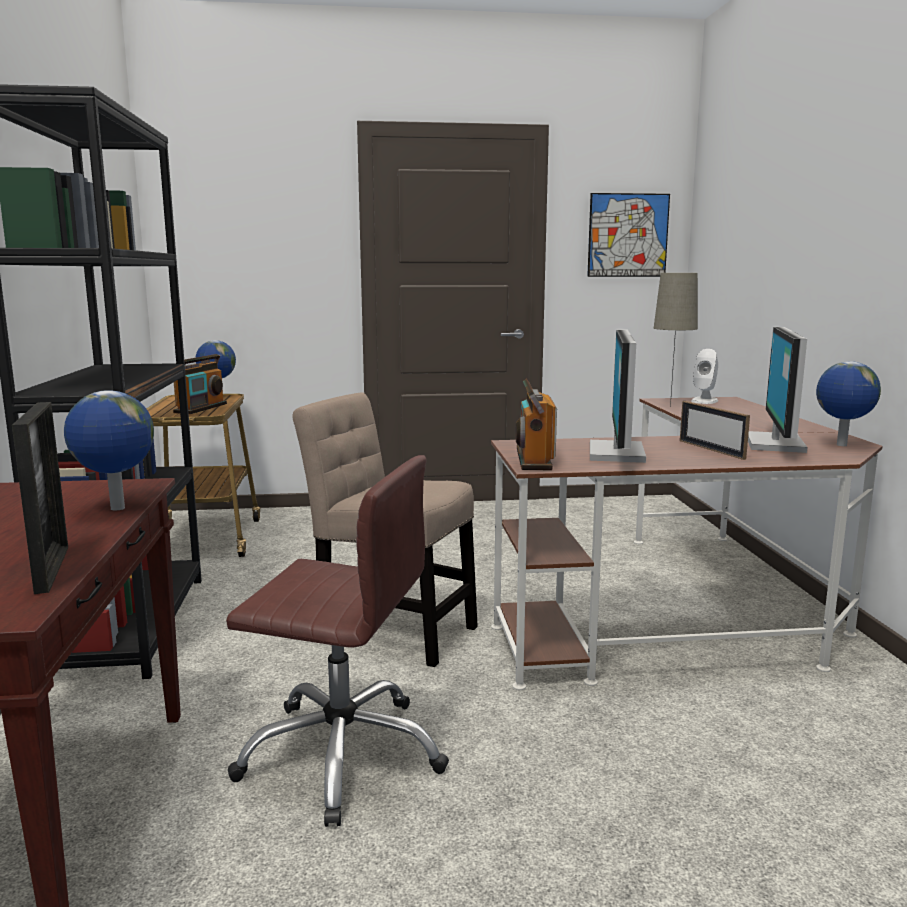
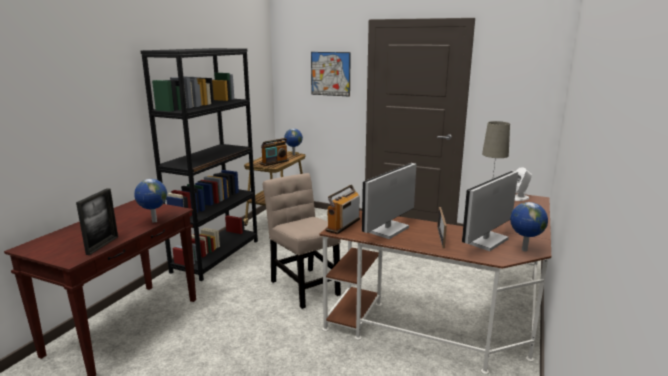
camera: 30 degrees right, 5 degrees up
(343, 753) = (231, 334): brown office chair -> none
(628, 235) = (522, 83): picture -> picture (330, 74)

